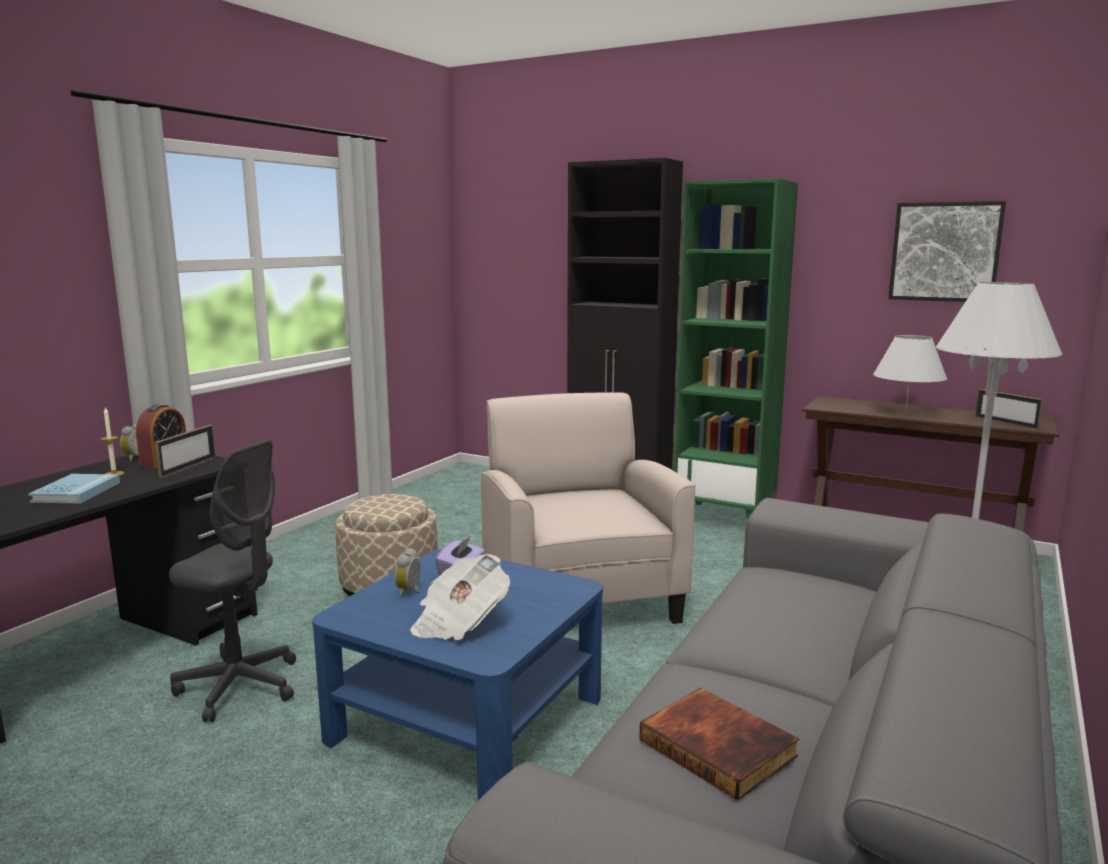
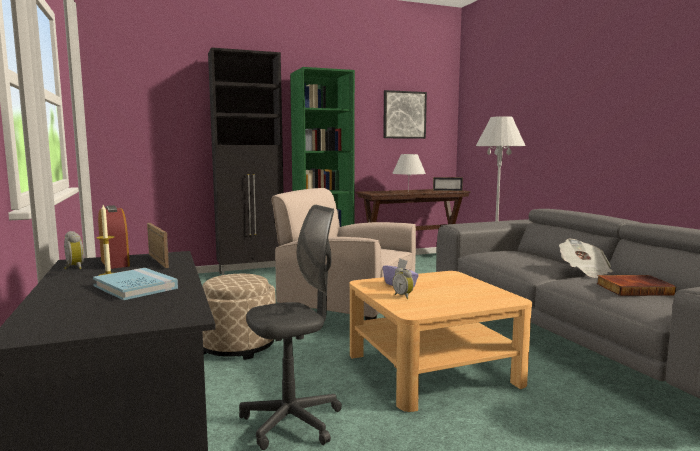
camera: 50 degrees left, 5 degrees down
(459, 622) = (461, 296): newspaper -> newspaper (584, 271)
(467, 718) = (433, 369): blue coffee table -> beige coffee table

